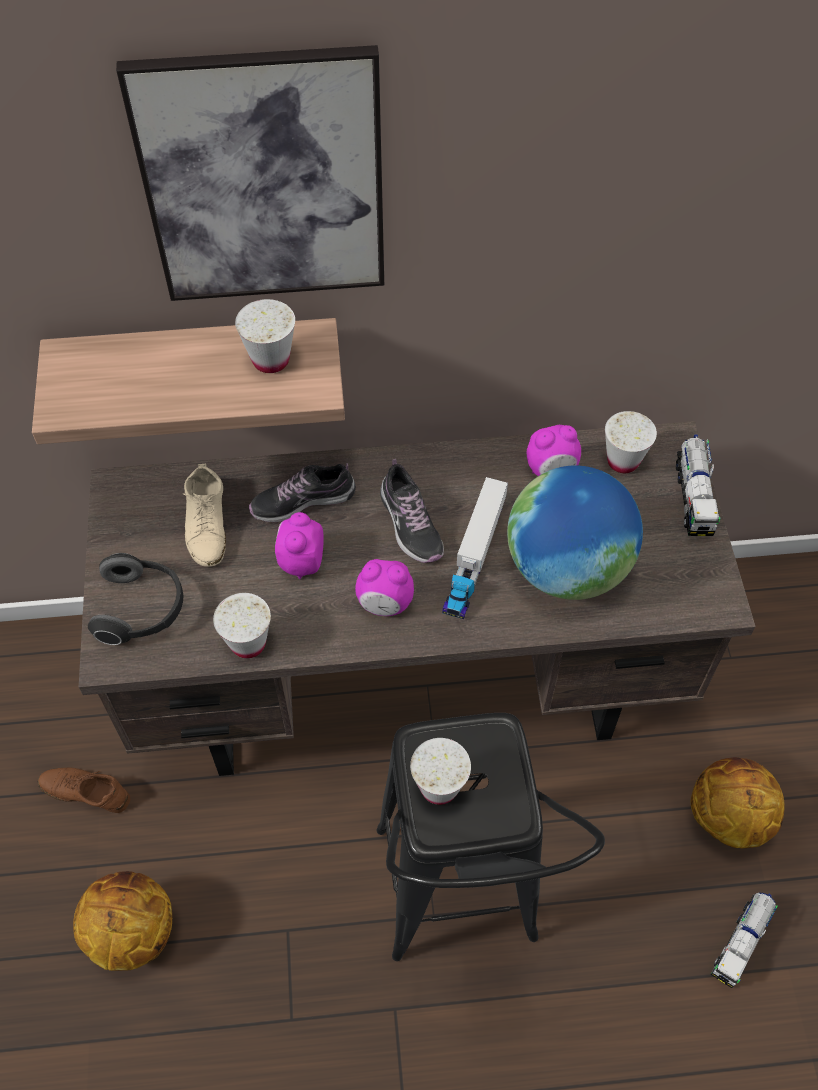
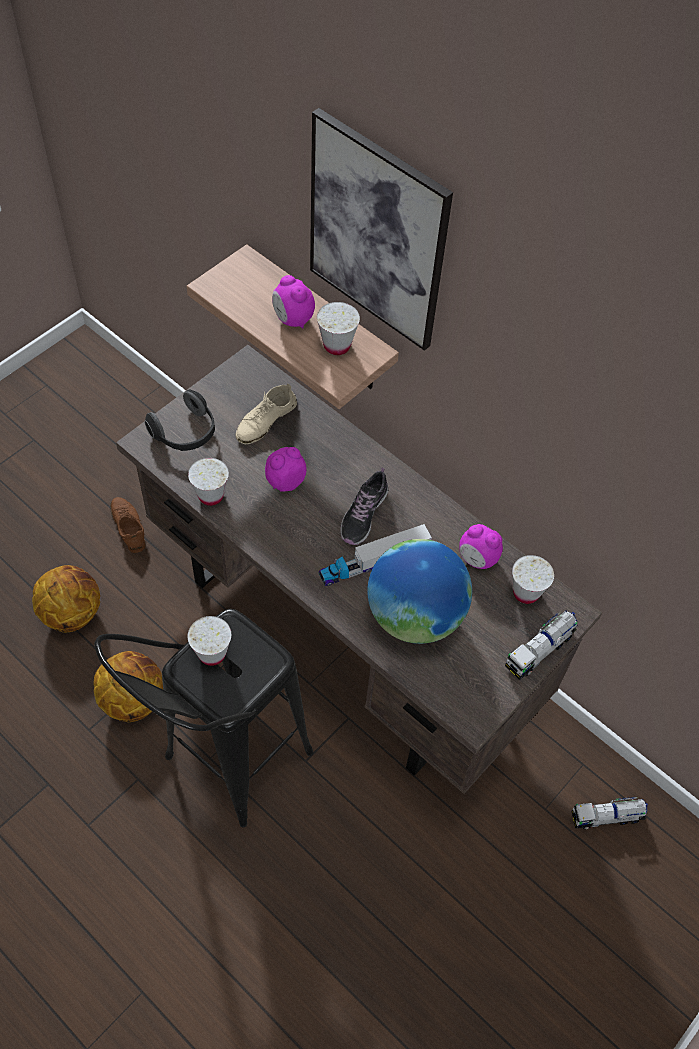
camera: 45 degrees right, 0 degrees up
(303, 501) = (325, 452): shoe -> none
(385, 604) = (298, 541): alarm clock -> alarm clock (292, 319)
(726, 817) = (425, 885): basketball -> basketball (132, 698)
(740, 942) = (345, 953): toy truck -> toy truck (606, 817)

